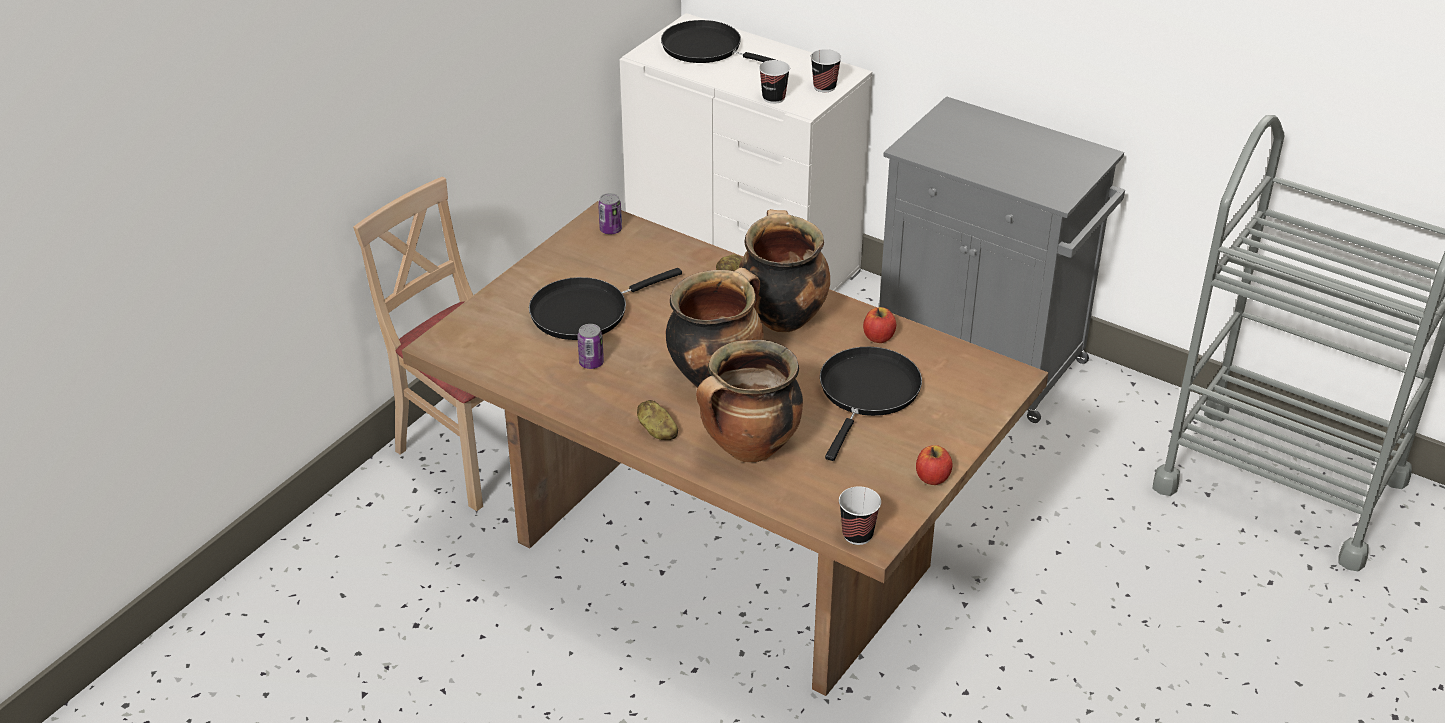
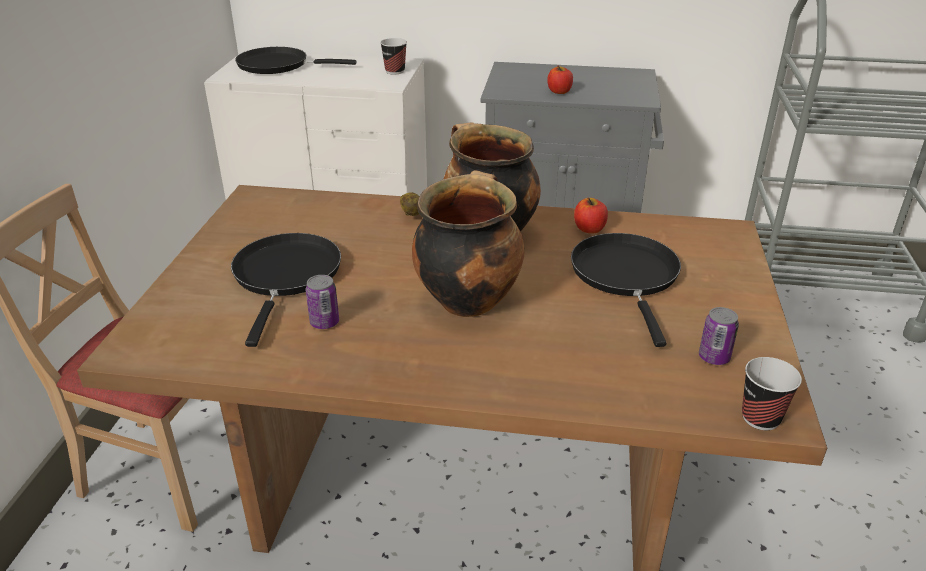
camera: 25 degrees left, 5 degrees down
(585, 312) = (286, 276): black frying pan -> black frying pan turned 150 degrees clockwise
(610, 230) = (267, 203): can -> can (714, 357)
(657, 431) = (449, 373): potato -> none
(749, 449) = (564, 362): cooking pot -> none
(773, 98) = (359, 83): cup -> none
(932, 478) = (765, 334): apple -> apple (559, 92)

